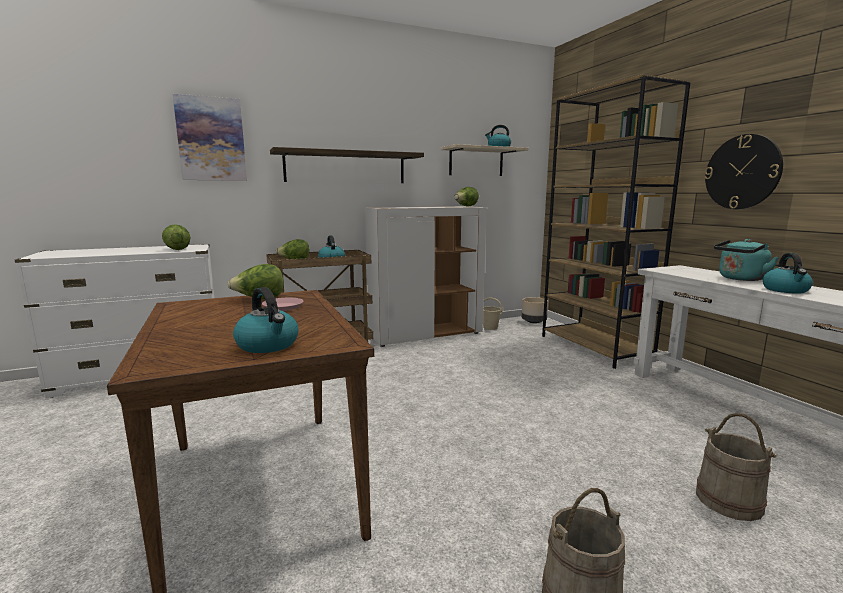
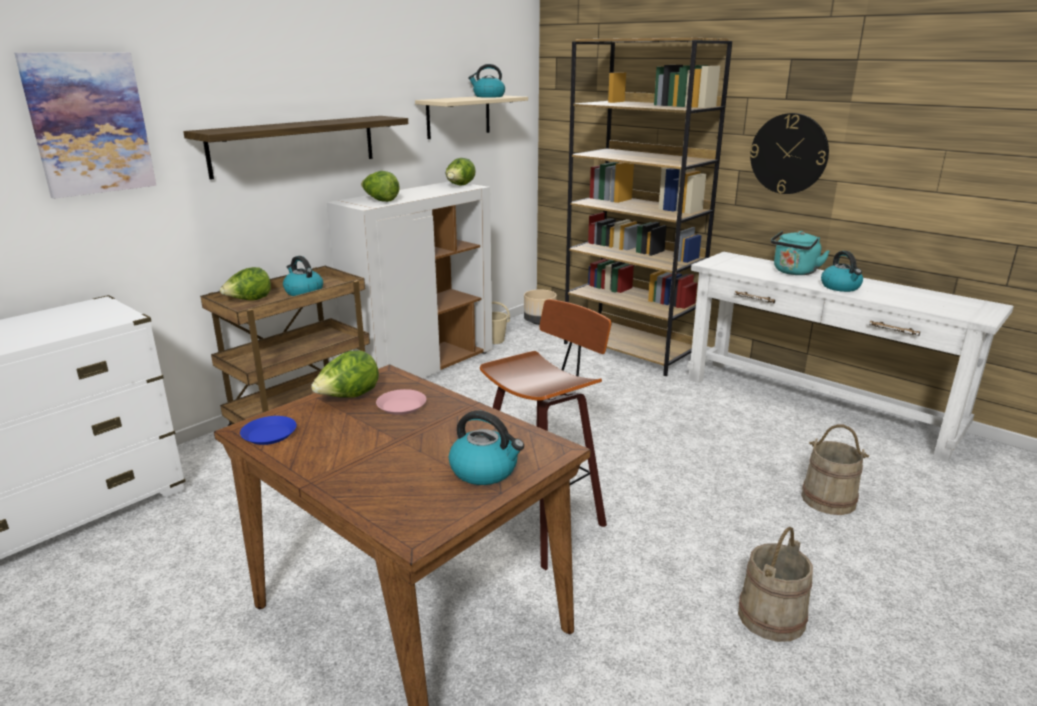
camera: 25 degrees left, 10 degrees up
(177, 249) = (89, 320): lettuce -> lettuce (380, 201)
(179, 308) = (269, 435): none -> blue plate
(421, 445) = (541, 519): none -> stool

